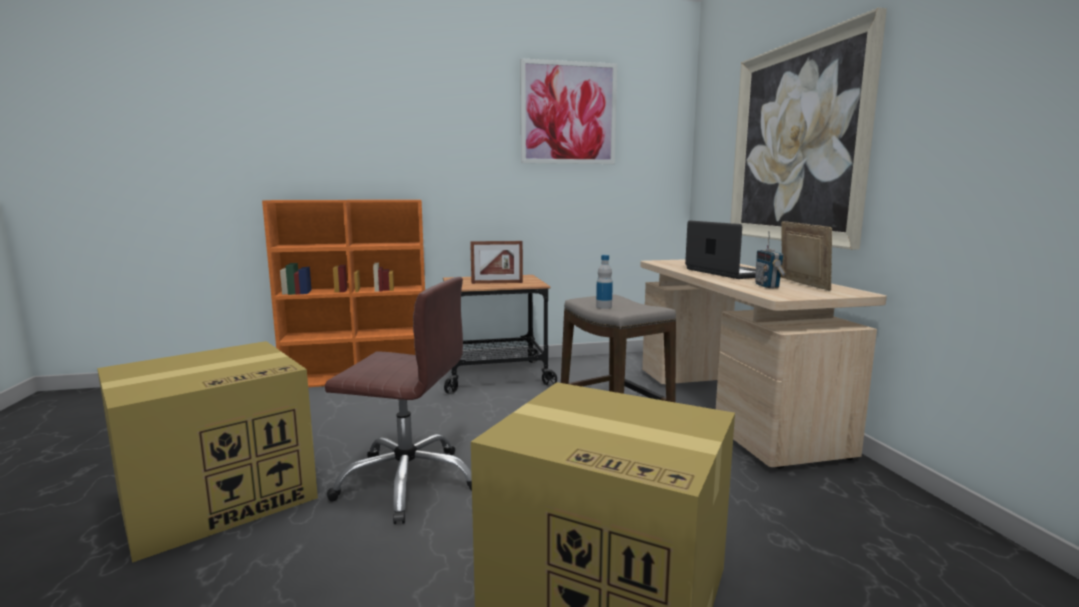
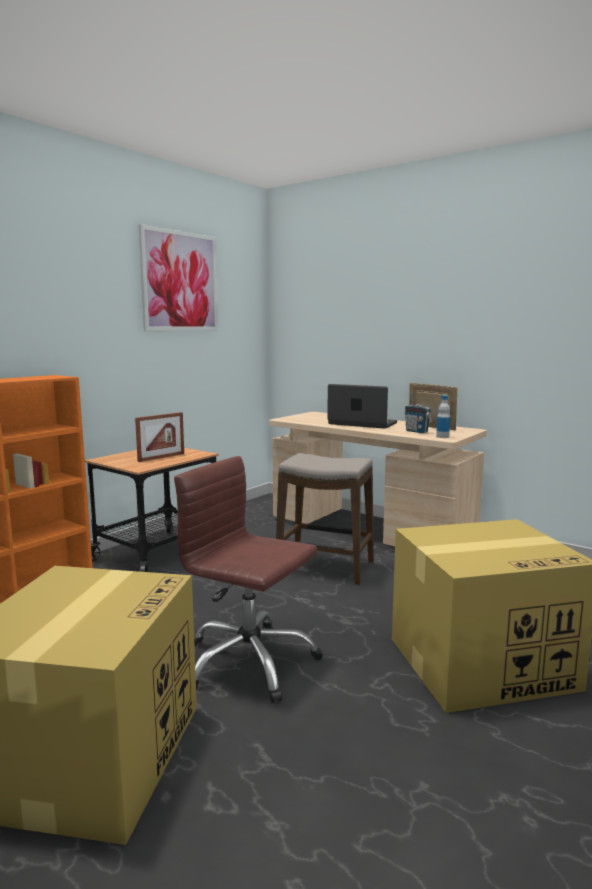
camera: 40 degrees left, 0 degrees up
(408, 482) = (249, 662): brown office chair -> brown office chair turned 120 degrees counterclockwise
(604, 307) = (322, 465): bottle -> bottle (442, 437)
(796, 143) = (392, 322): picture -> none

